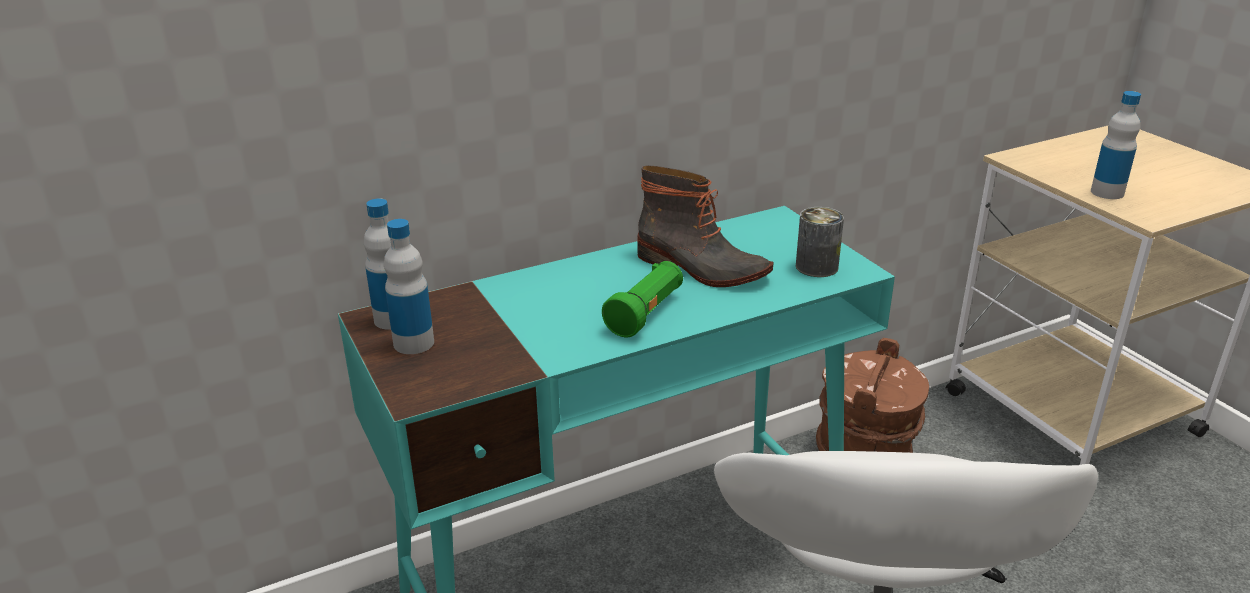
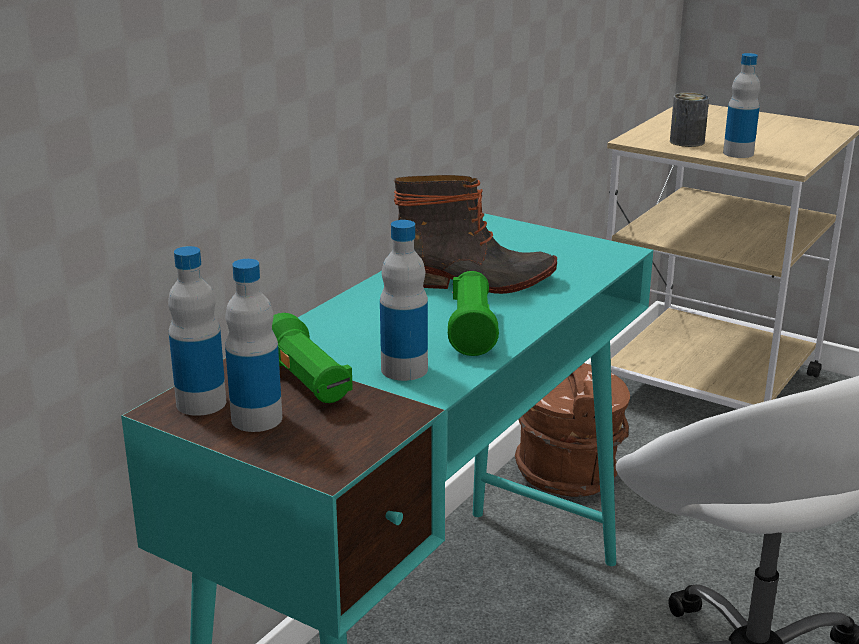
camera: 30 degrees left, 5 degrees down
(477, 324) = (306, 383): none -> green flashlight
(557, 333) = (404, 369): none -> bottle
(816, 267) = (579, 256): can -> can (687, 141)

